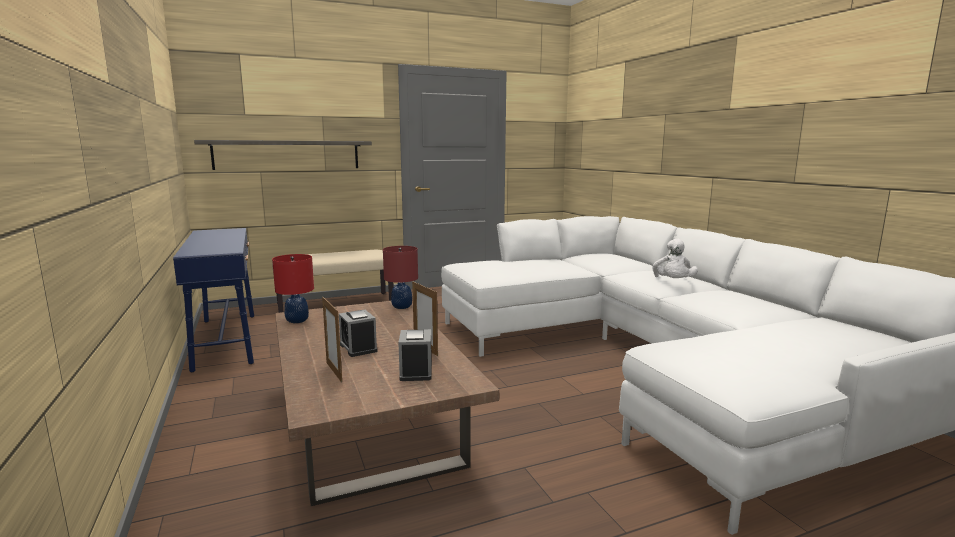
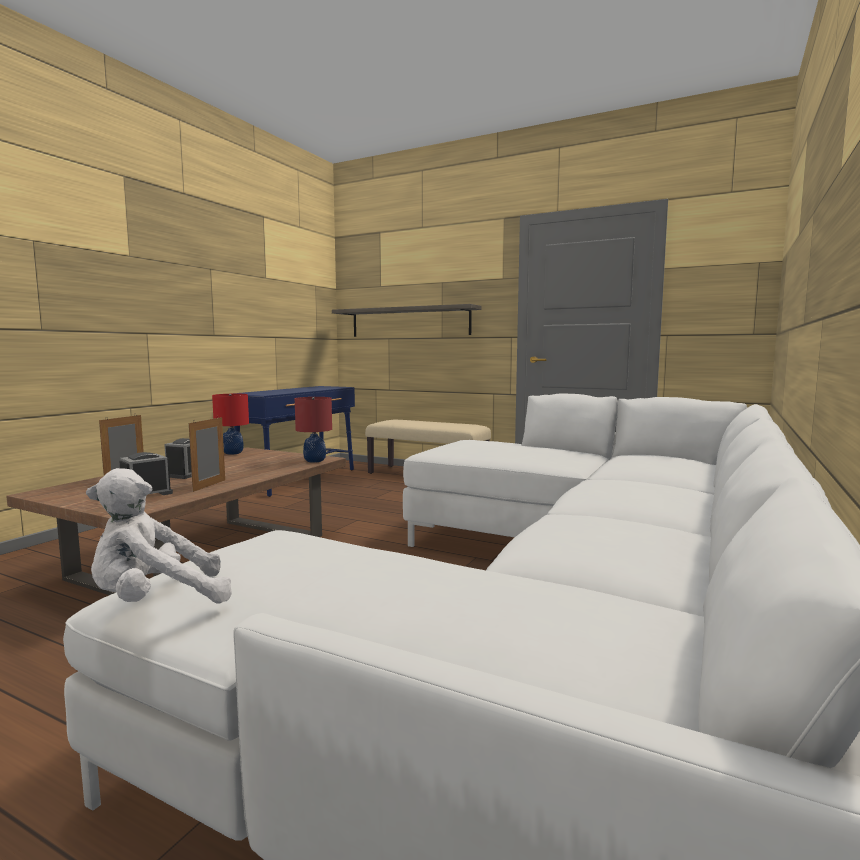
camera: 50 degrees right, 5 degrees down
(673, 282) = (614, 499): white plush toy -> white plush toy (156, 602)

